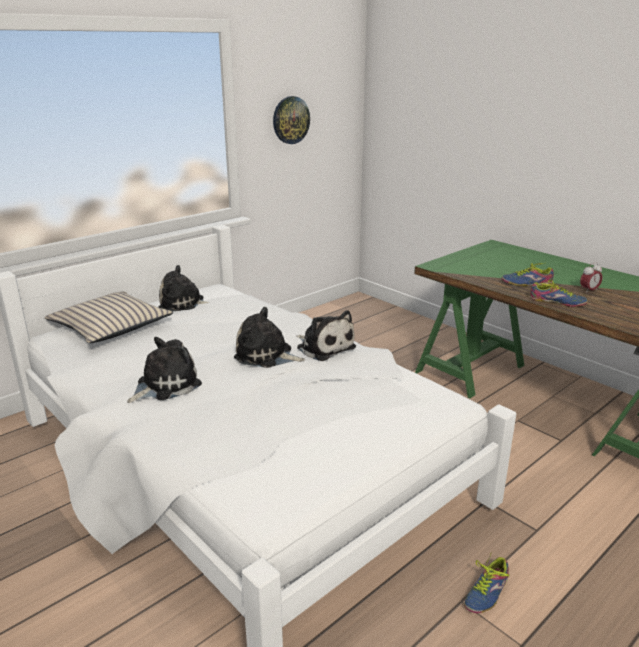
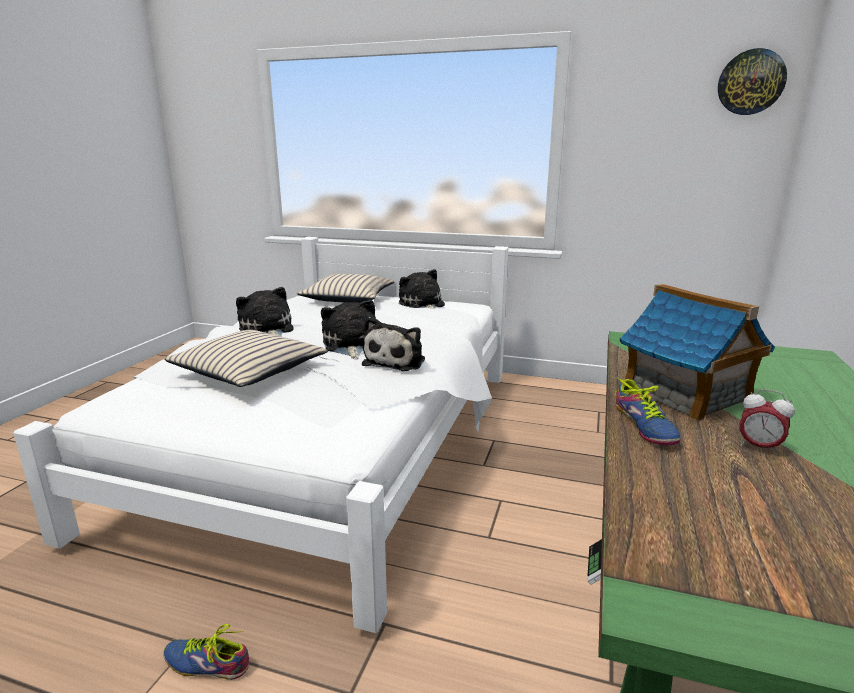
camera: 60 degrees right, 5 degrees down
(165, 385) = (267, 330): plush toy -> plush toy turned 135 degrees counterclockwise
(271, 413) = (249, 371): none -> beige pillow
(290, 120) = (647, 148): wall clock -> wall clock (751, 82)
(526, 282) = (686, 394): shoe -> toy house

